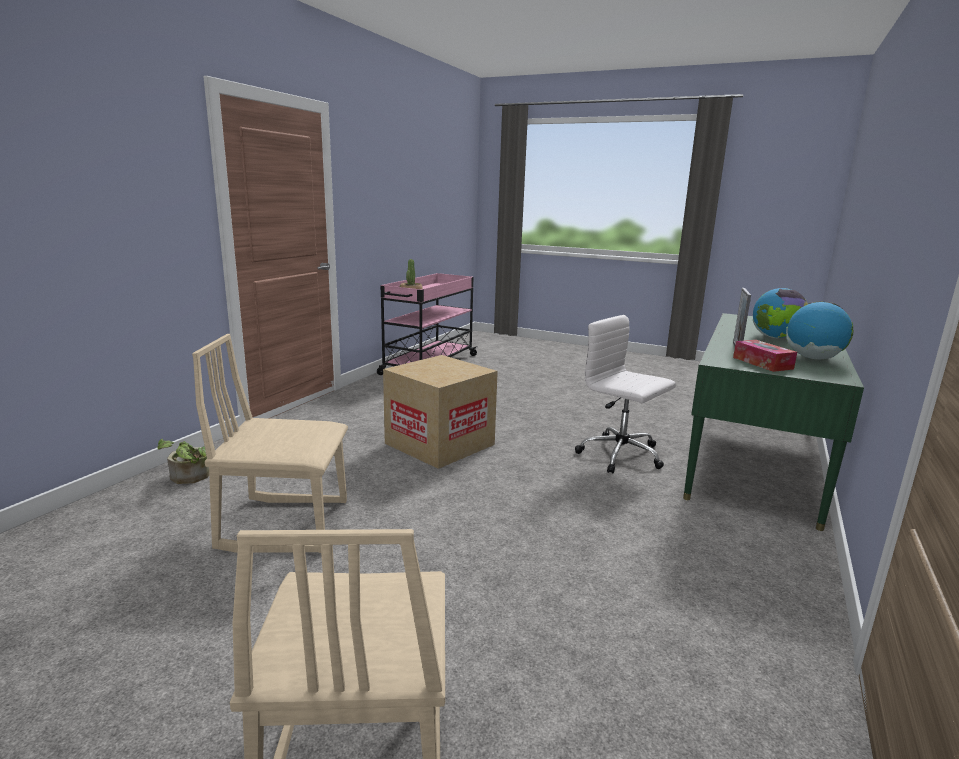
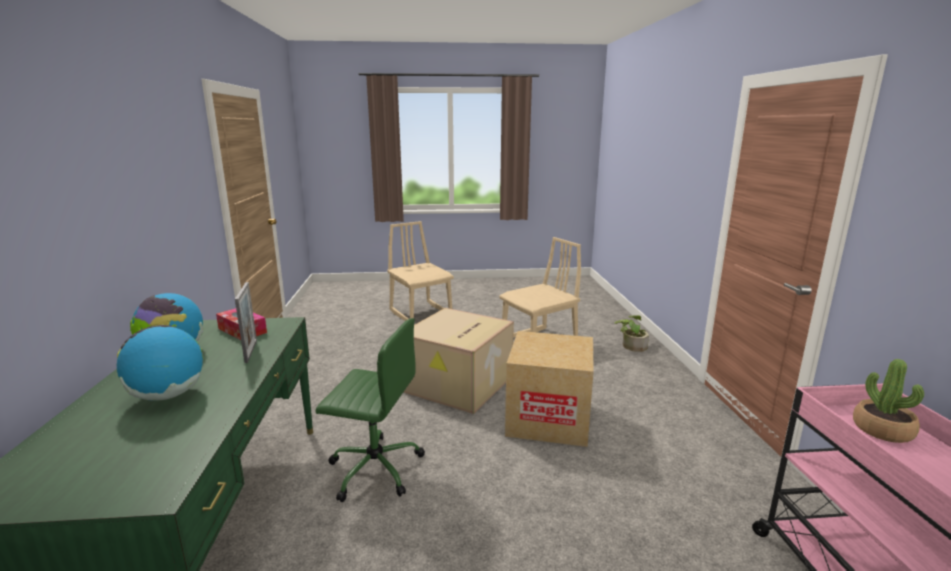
camera: 150 degrees right, 0 degrees up
(485, 499) = (458, 384): none -> cardboard box
(622, 455) = (374, 468): white office chair -> green office chair

